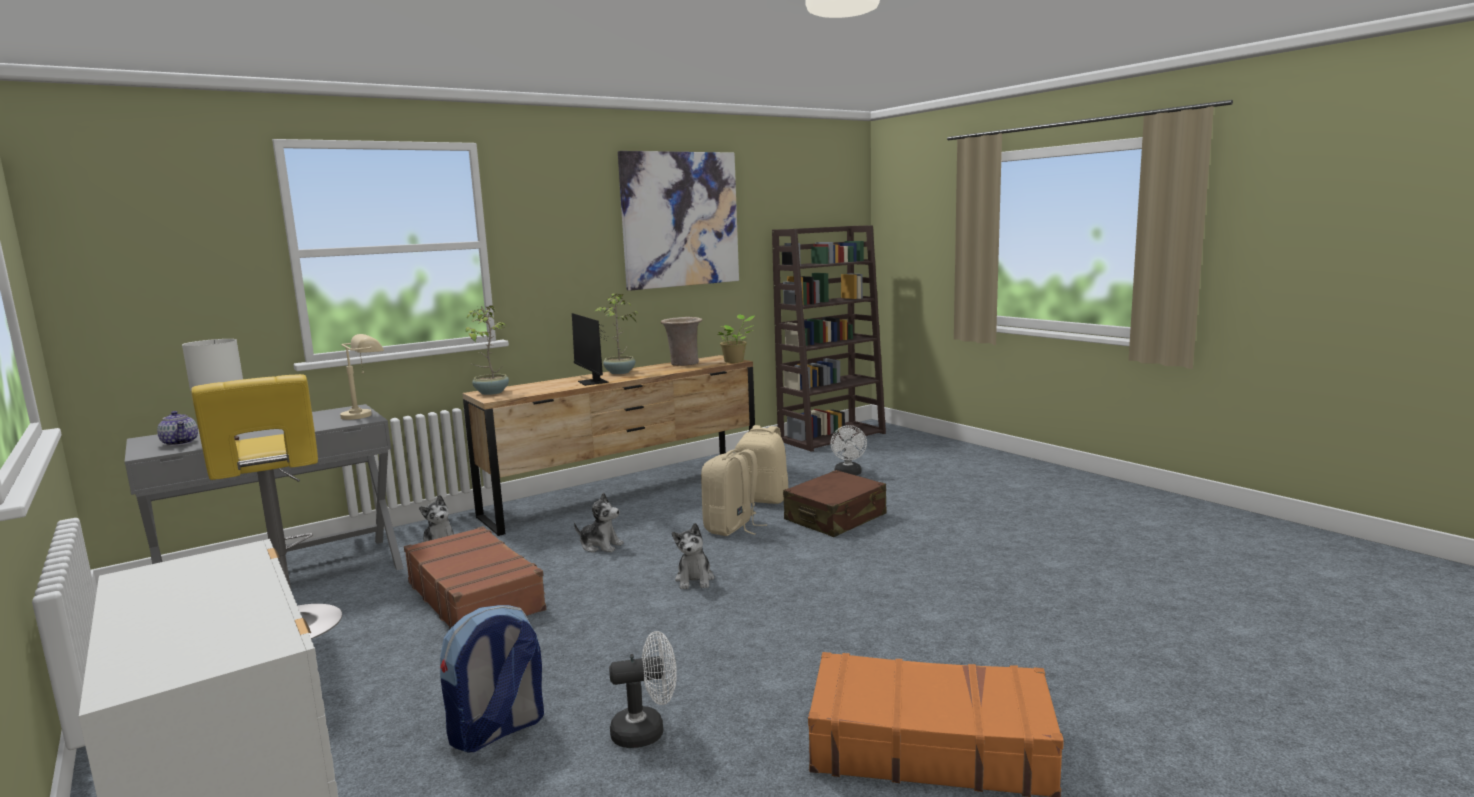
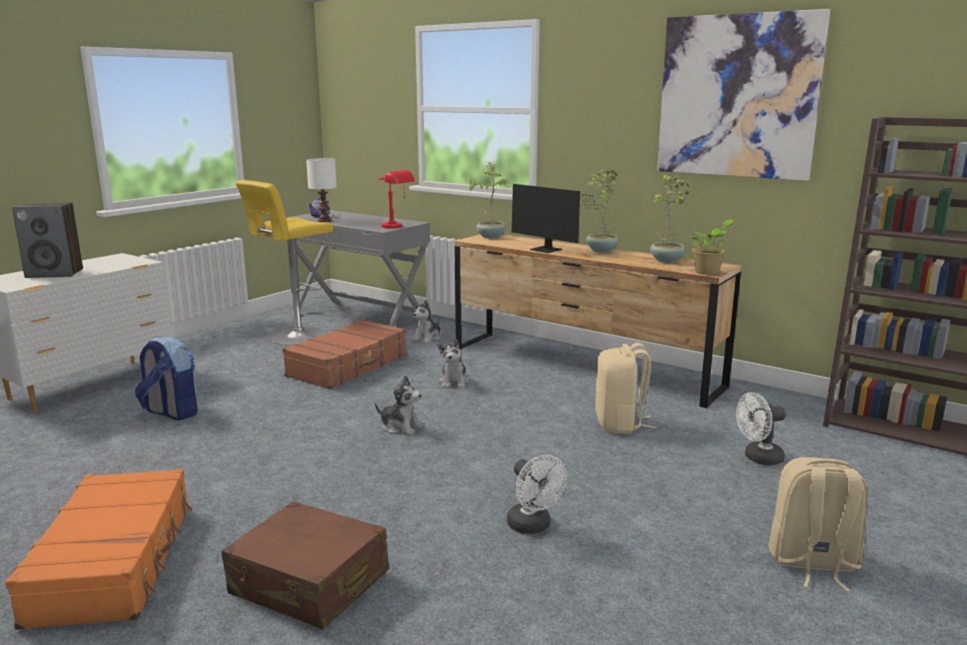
camera: 70 degrees right, 5 degrees up
(201, 618) = (55, 273): none -> speaker
(367, 414) = (397, 227): beige table lamp -> red table lamp
(593, 383) = (548, 250): monitor -> monitor turned 90 degrees counterclockwise
(647, 731) = (161, 453): white fan -> white fan (533, 526)
(683, 364) = (667, 260): beige vase -> potted plant
(695, 579) = (400, 427): plush toy -> plush toy turned 135 degrees counterclockwise
(732, 528) = (527, 422): beige backpack -> beige backpack (812, 563)
(835, 518) = (594, 468): brown suitcase -> brown suitcase (309, 583)

